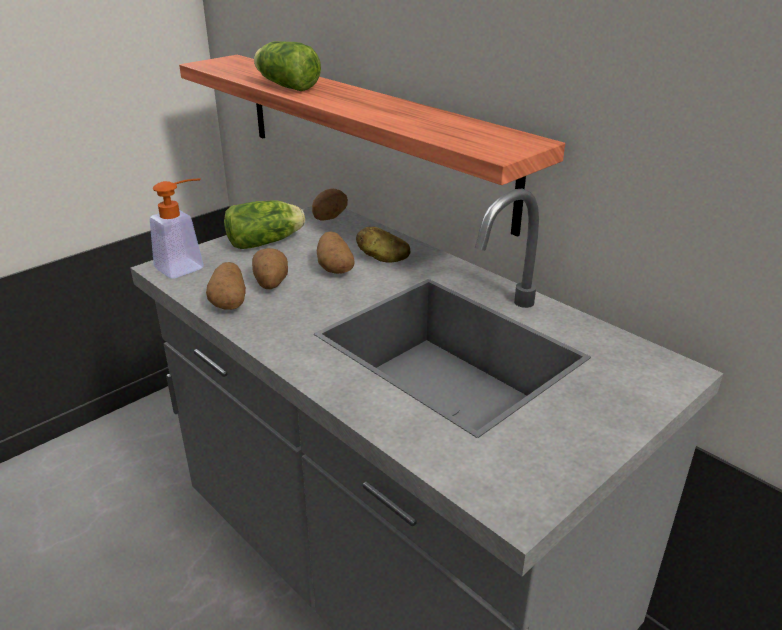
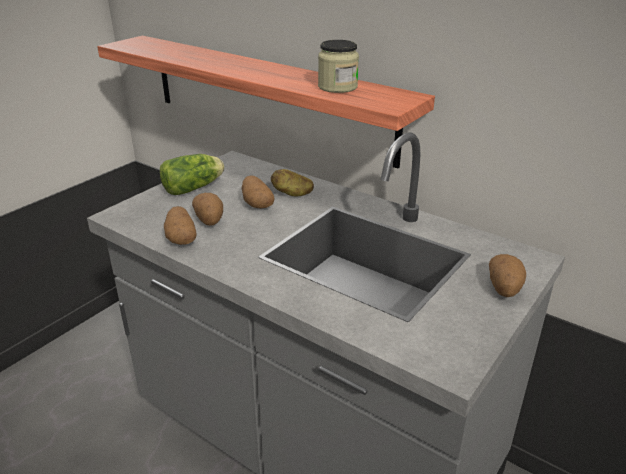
camera: 10 degrees left, 0 degrees up
(187, 266) = (135, 212): soap dispenser -> none
(285, 85) = (197, 60): lettuce -> none
(329, 217) = (238, 164): potato -> potato (504, 288)
(441, 125) = (337, 87): none -> jar

